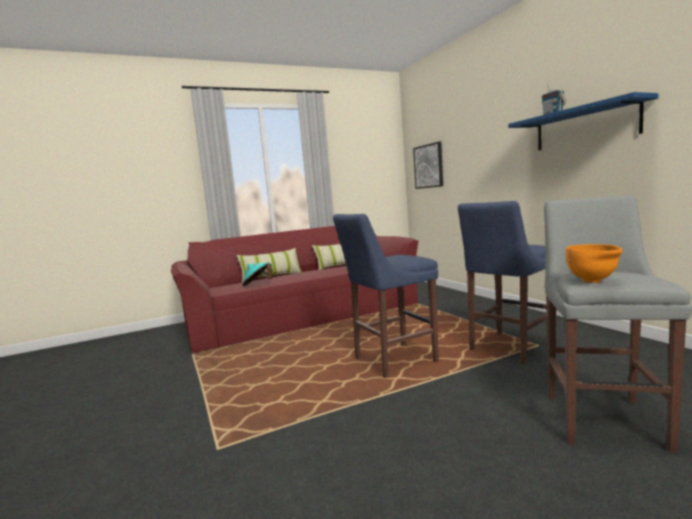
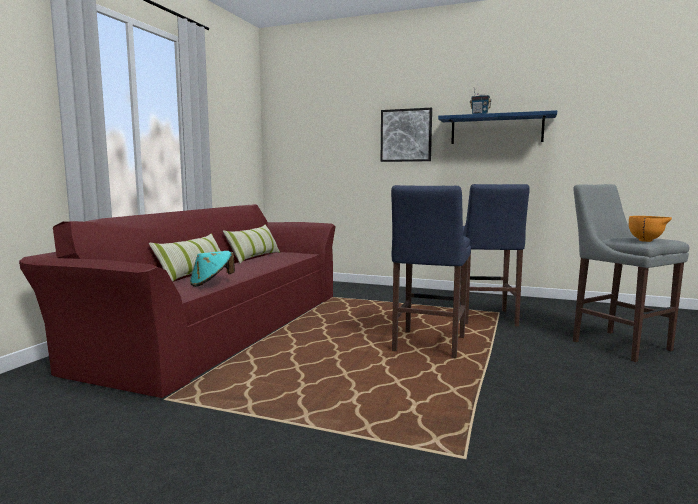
camera: 45 degrees left, 0 degrees up
(428, 166) = (305, 145): picture -> picture (406, 135)

